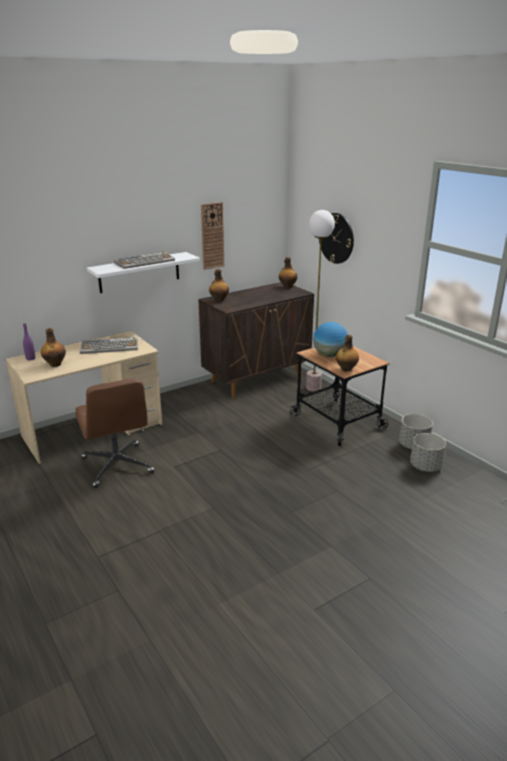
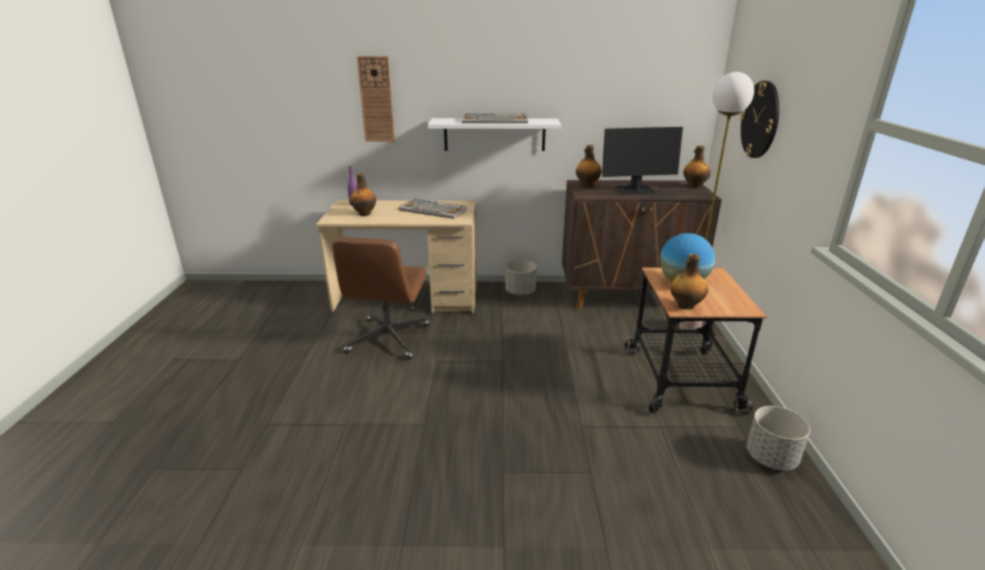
camera: 35 degrees right, 0 degrees up
(212, 236) = (597, 103): wall clock -> wall clock (376, 100)
(256, 297) = (635, 190): none -> monitor
(425, 466) = (763, 498): grey planter -> grey planter (520, 292)

